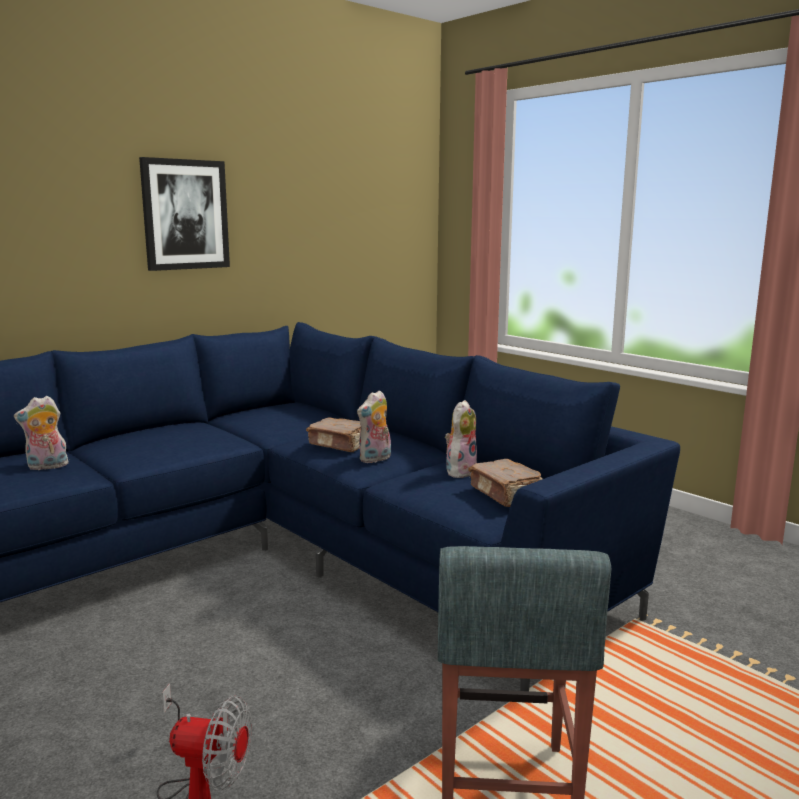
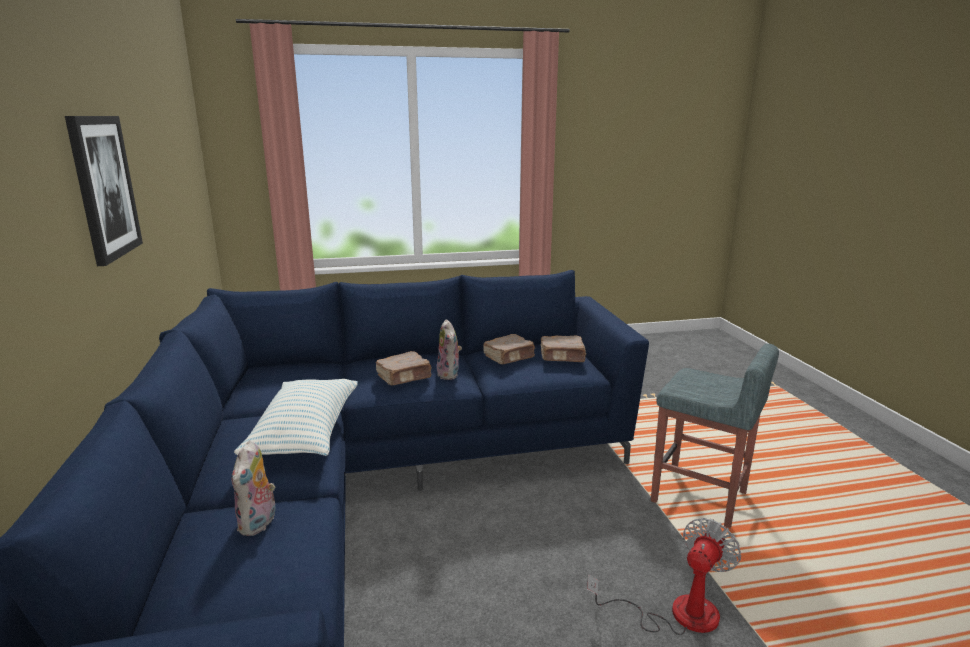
camera: 60 degrees left, 5 degrees up
(192, 444) = (305, 434): none -> pillow
(460, 471) = (509, 357): plush toy -> brown book

